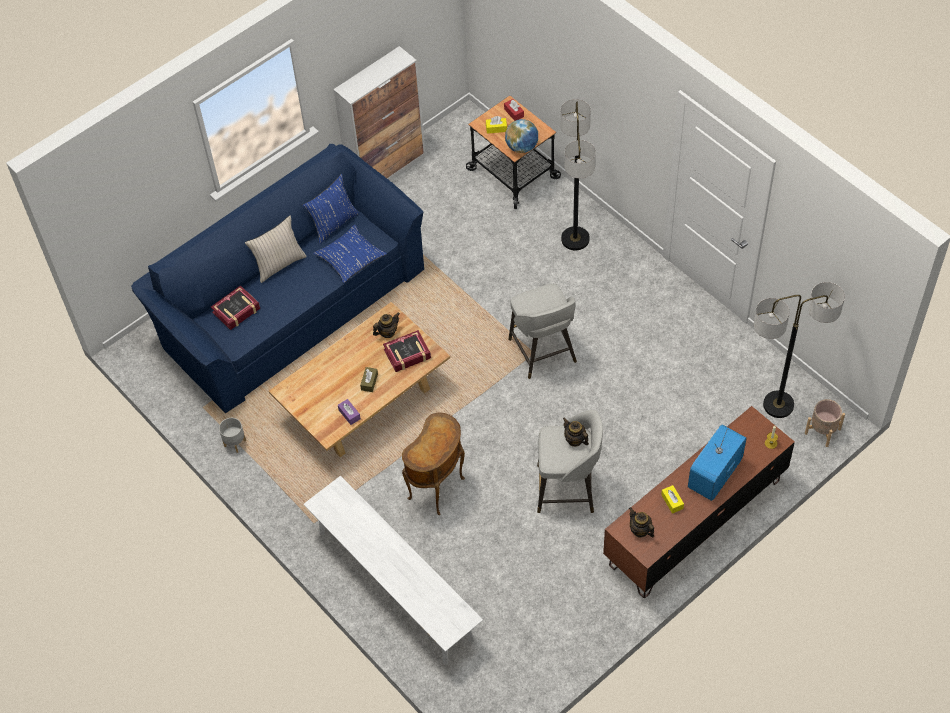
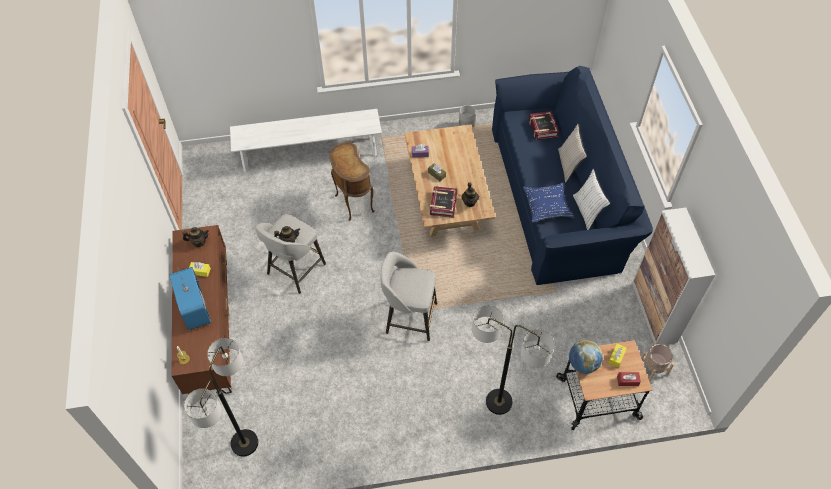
camera: 120 degrees right, 0 degrees up
(333, 224) = (587, 211): blue pillow -> white pillow
(822, 431) = (199, 458): beige planter -> beige planter (653, 368)

